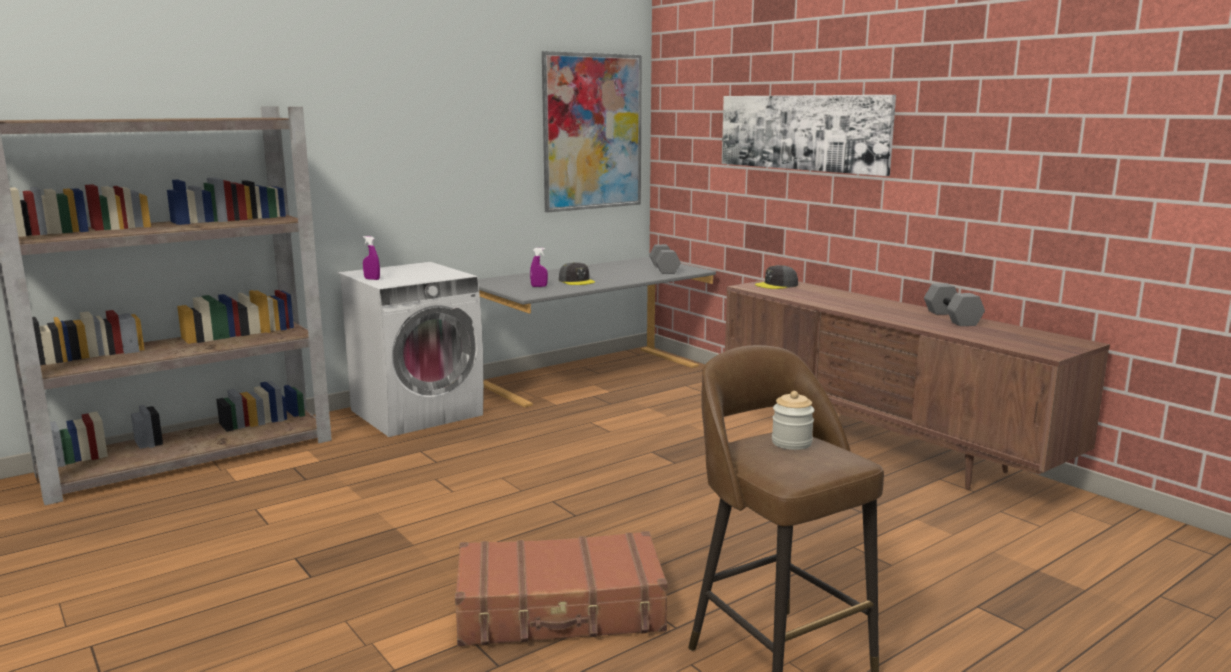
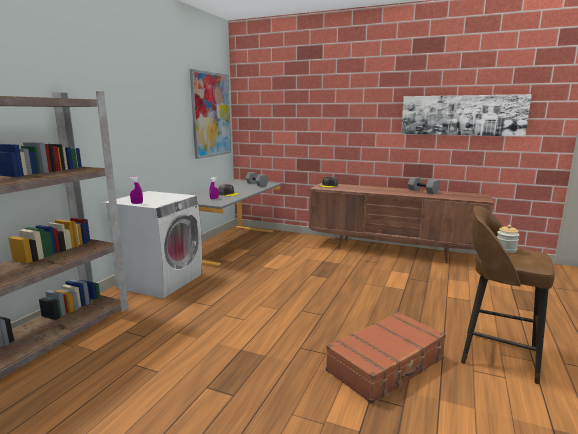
camera: 30 degrees left, 0 degrees up
(802, 132) = (329, 113): picture -> picture (461, 115)

